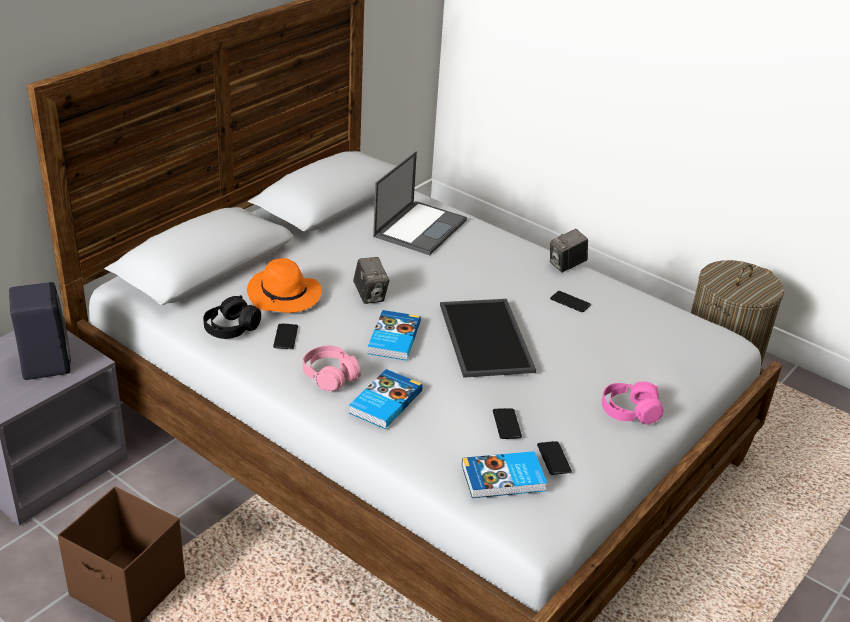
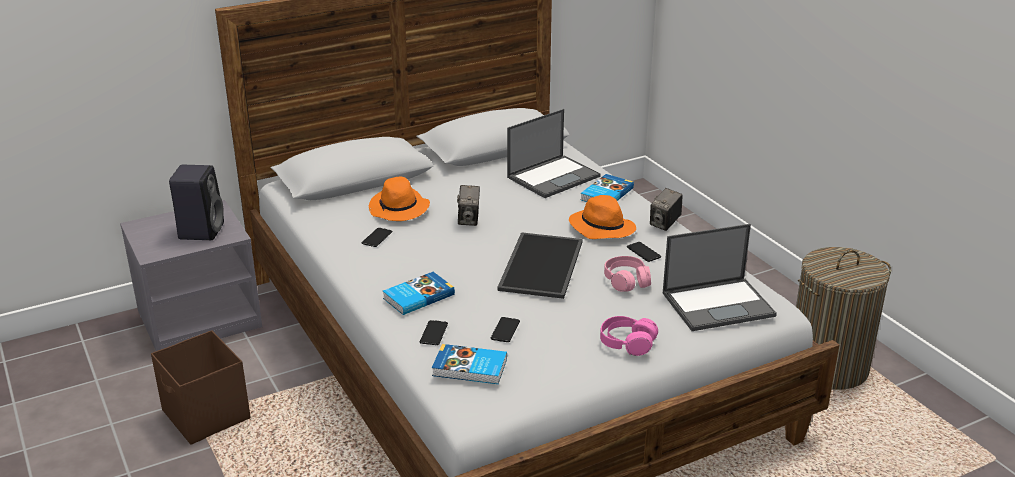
camera: 25 degrees right, 5 degrees down
(231, 328) = (340, 225): black headphones -> none
(330, 376) = (390, 270): pink headphones -> pink headphones (626, 281)
(392, 338) = (462, 253): book -> book (606, 194)
(510, 281) = (601, 228): none -> orange hat
(554, 458) = (526, 363): phone -> phone (434, 333)
(566, 265) = (665, 224): camera -> camera turned 45 degrees counterclockwise
(679, 347) = (719, 304): none -> laptop

